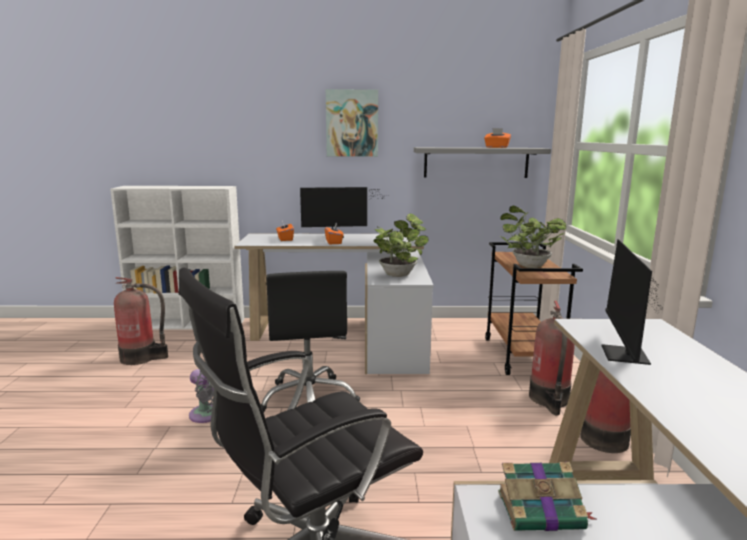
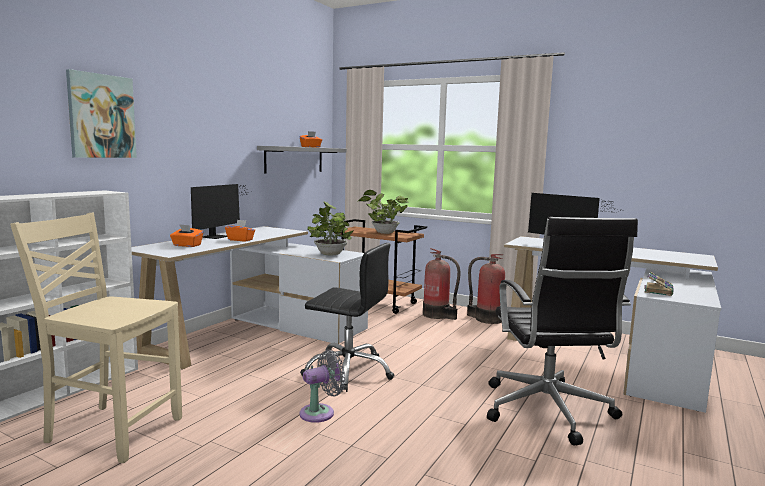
camera: 60 degrees left, 5 degrees down
(141, 358) = (112, 430): fire extinguisher -> beige chair
(352, 123) = (212, 120): picture -> picture (101, 116)

